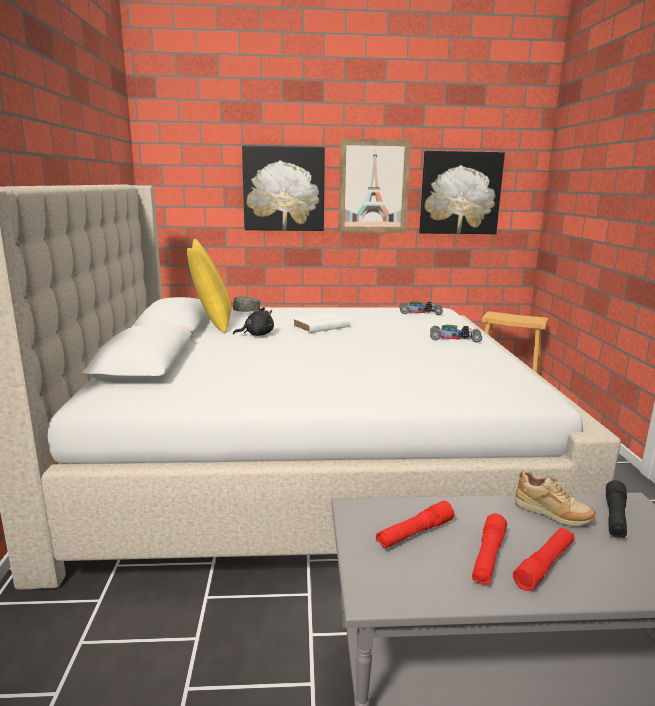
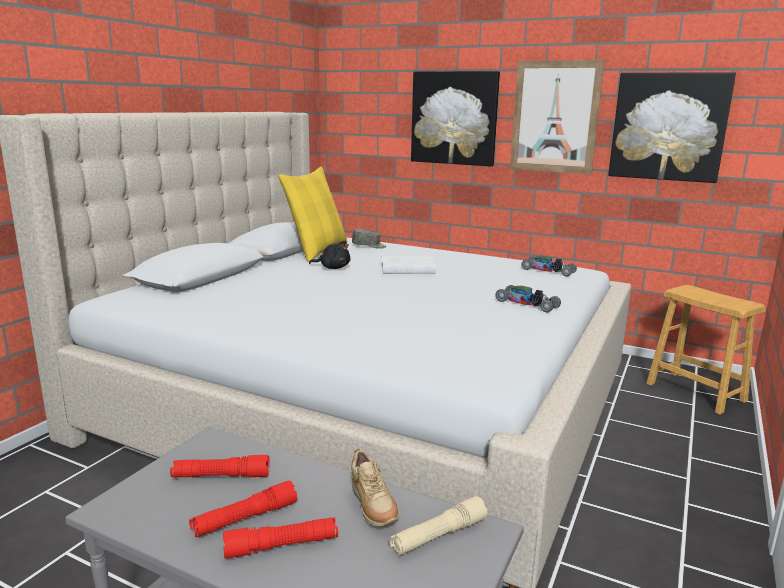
camera: 30 degrees right, 0 degrees up
(615, 517) = (438, 536): black flashlight -> beige flashlight

